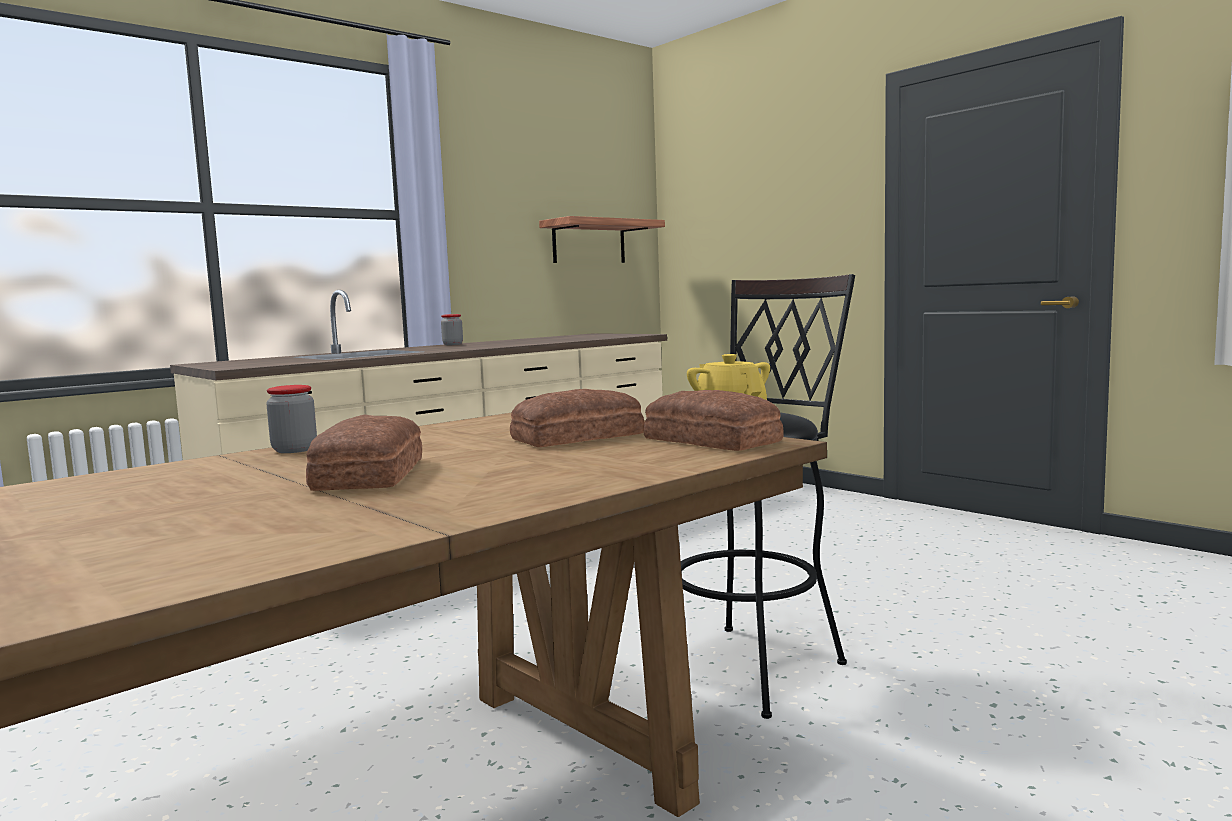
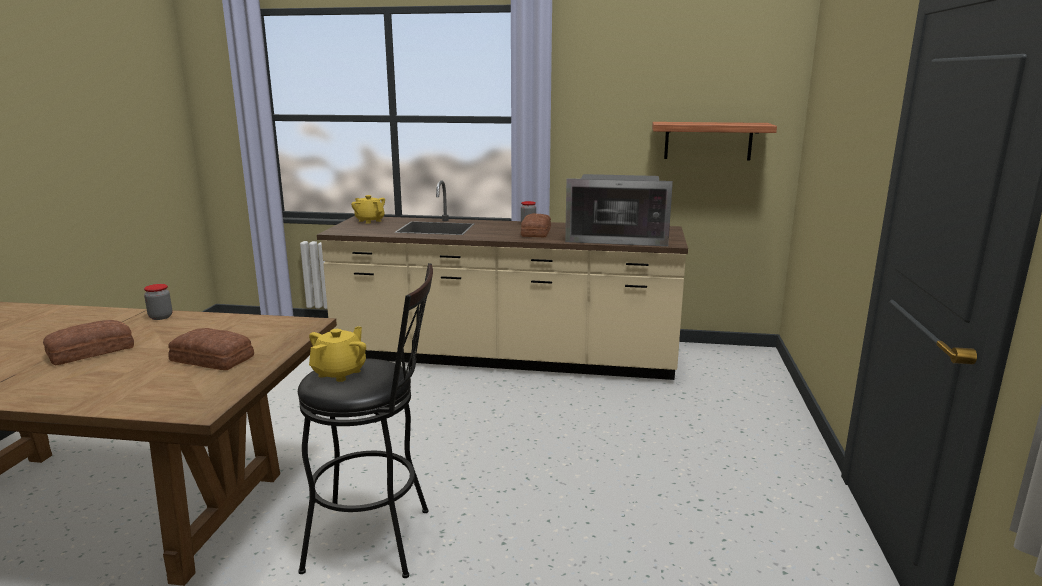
camera: 50 degrees right, 10 degrees up
(228, 362) = (369, 221): none -> yellow teapot
(585, 338) = (617, 238): none -> microwave
(711, 441) = (203, 394): bread -> bread (535, 232)

